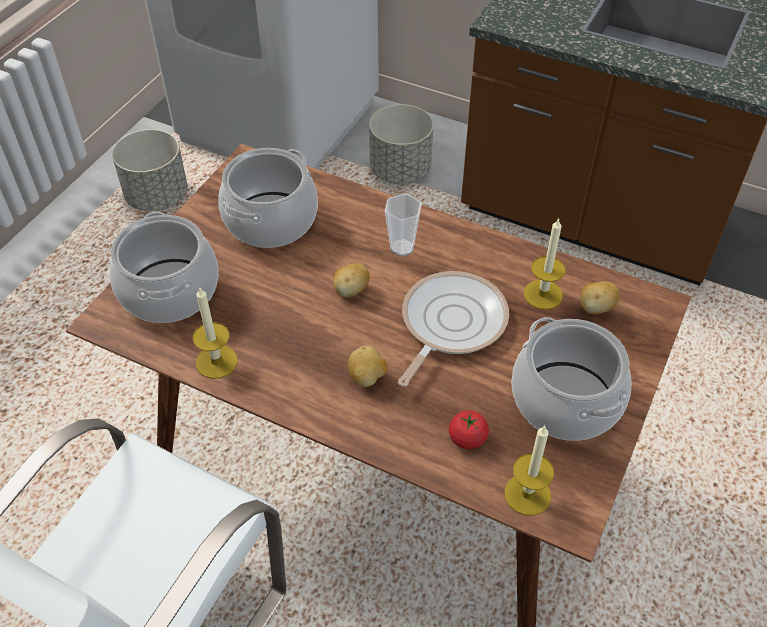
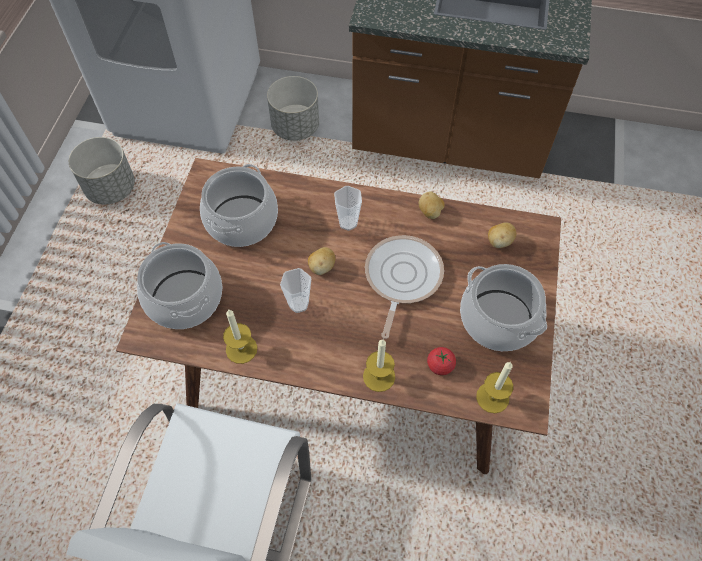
camera: 15 degrees left, 10 degrees up
(307, 326) = (298, 304): none -> cup
(367, 377) = (356, 335): potato -> potato (430, 212)
(543, 294) = (460, 239): candle -> candle (379, 376)

